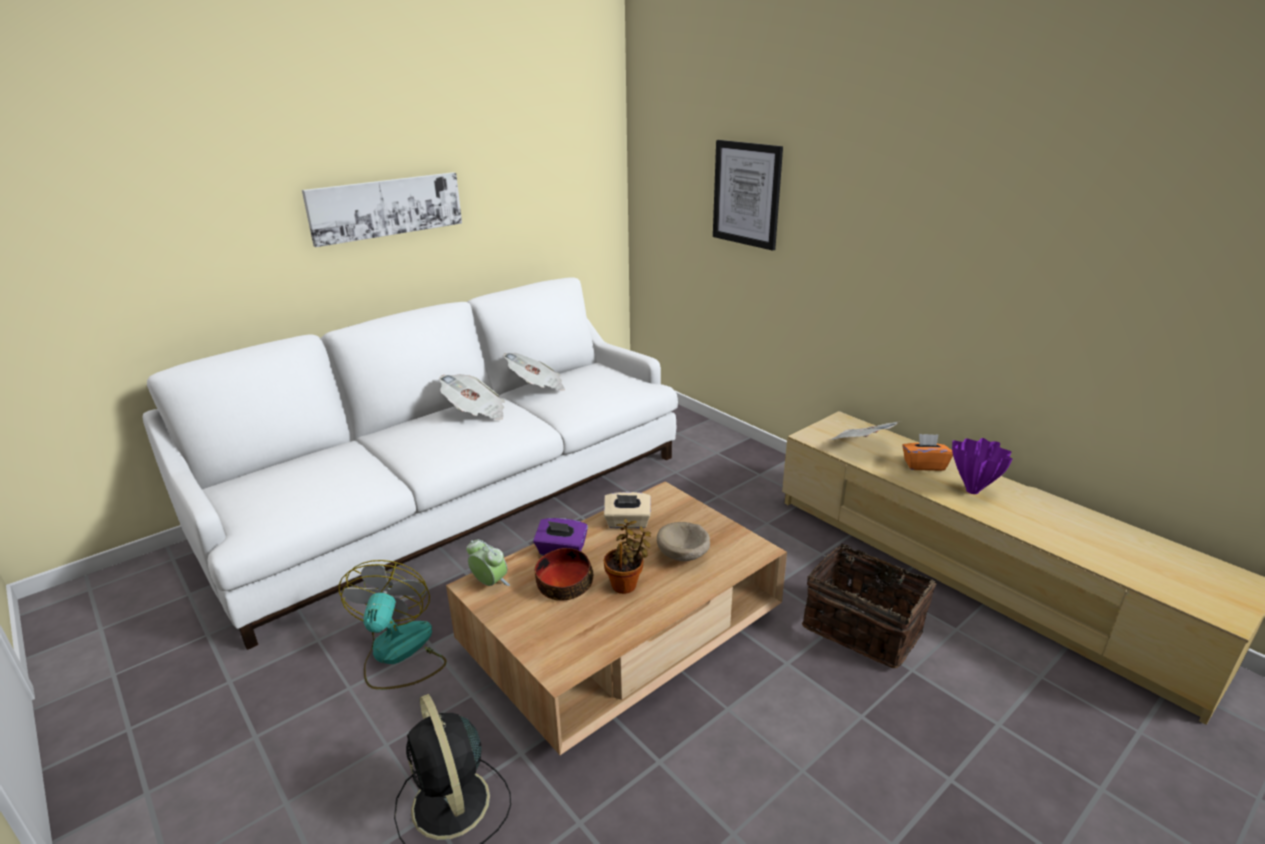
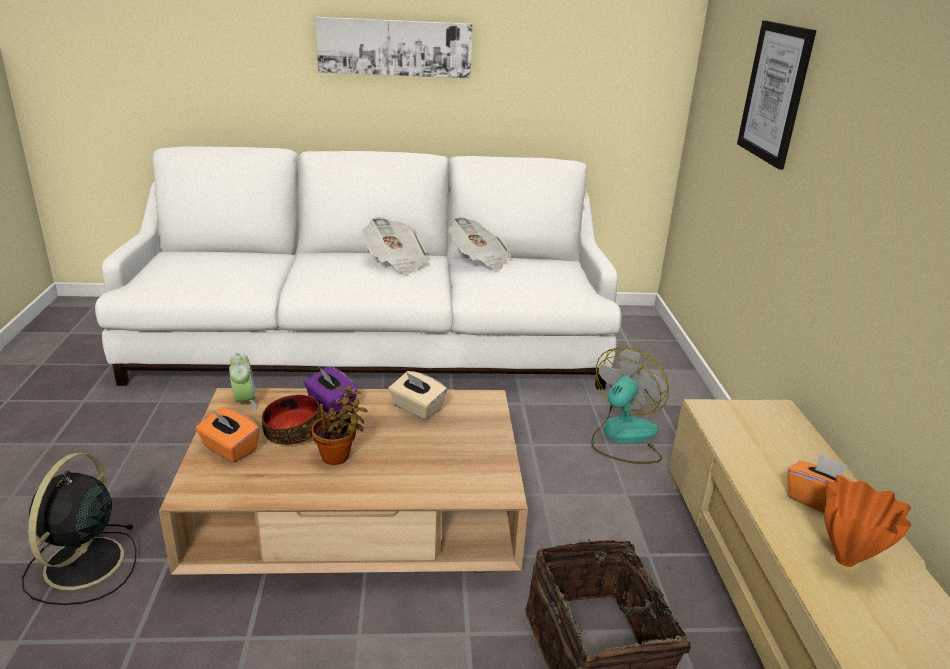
camera: 35 degrees right, 0 degrees up
(398, 654) = (189, 438): fan -> fan (623, 437)
(536, 624) = (229, 449): none -> orange tissue box
(683, 556) = (421, 460): beige bowl -> none
(860, 446) = (760, 445): newspaper -> none
(973, 491) = (846, 561): purple vase -> orange vase

